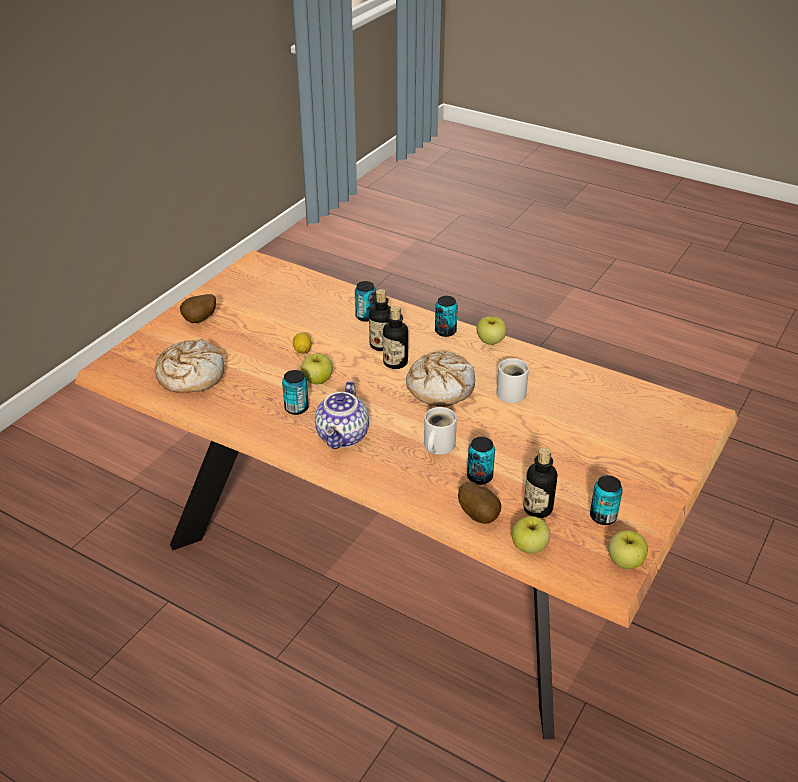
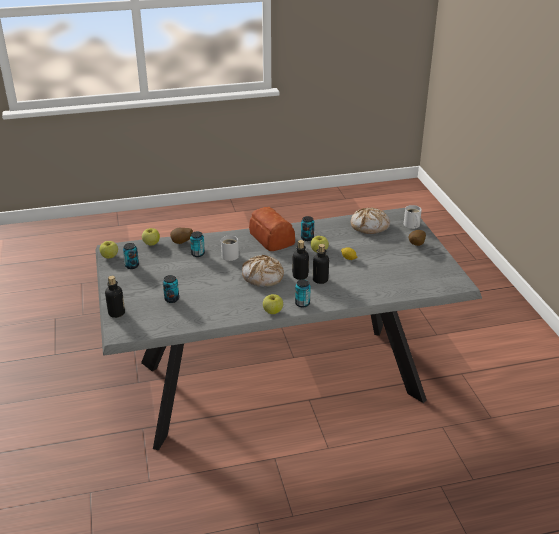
camera: 135 degrees right, 5 degrees down
(343, 437) = (271, 239): teapot -> bread
(366, 316) = (352, 289): can -> can (171, 299)
(399, 564) = (279, 381): brown dining table -> grey dining table
(513, 392) = (227, 292): white mug -> white mug (411, 225)
(537, 508) = (161, 256): bottle -> bottle (116, 313)

